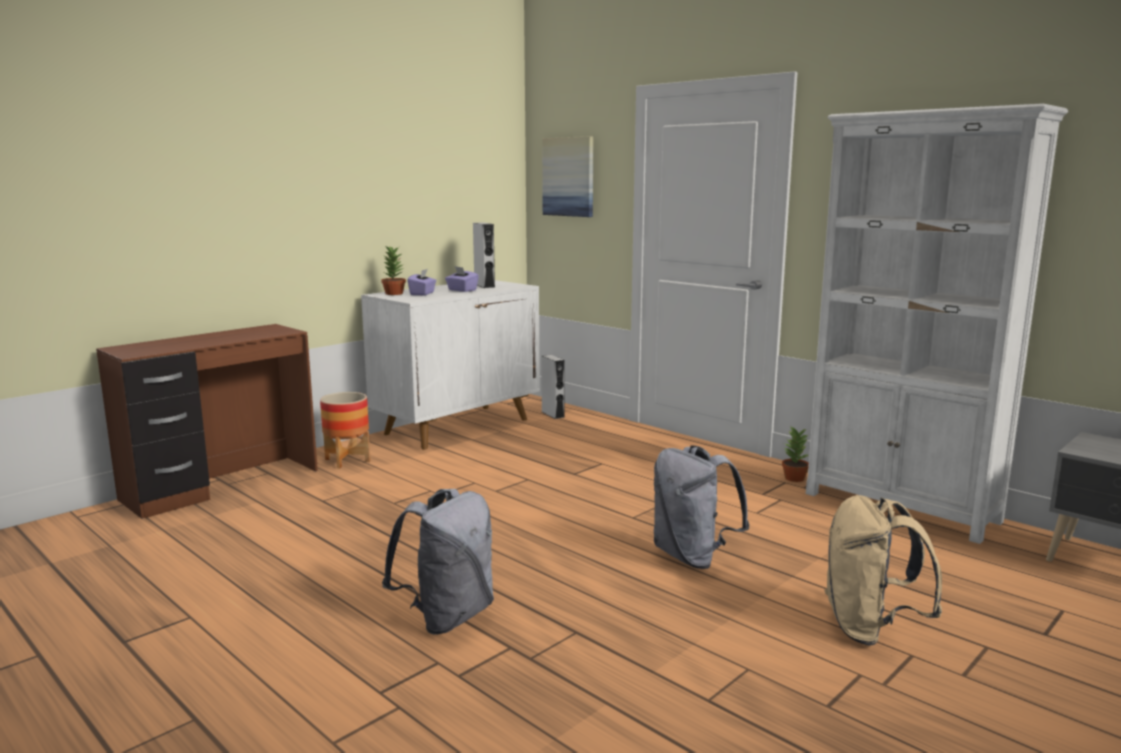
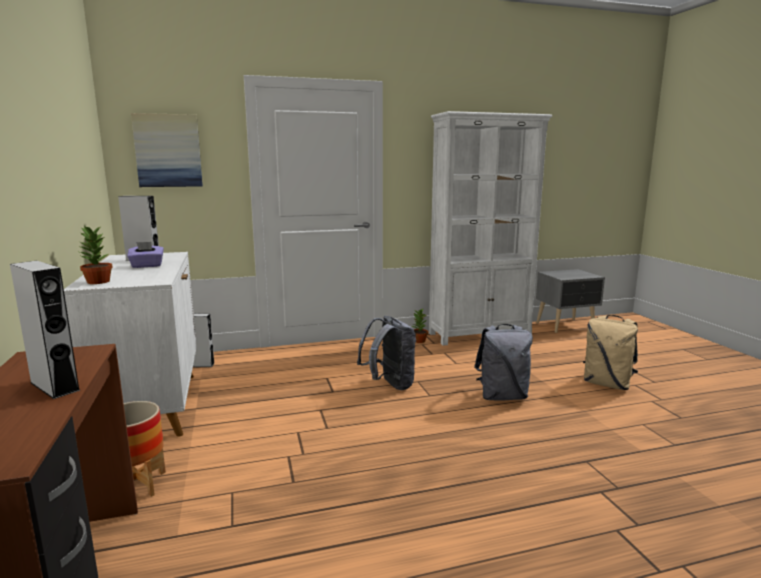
camera: 60 degrees left, 0 degrees up
(225, 339) = (54, 386): none -> grey speaker
(422, 293) = (129, 275): purple tissue box -> none
(447, 617) = (544, 507): grey backpack -> grey backpack (389, 385)

